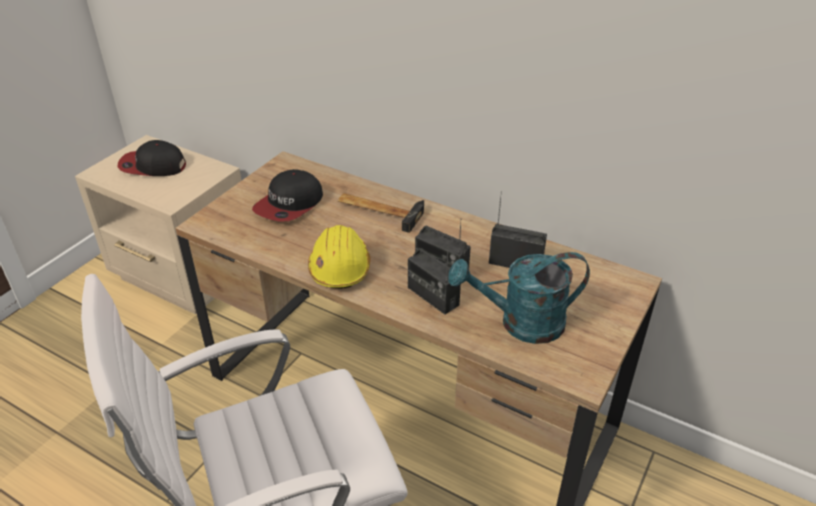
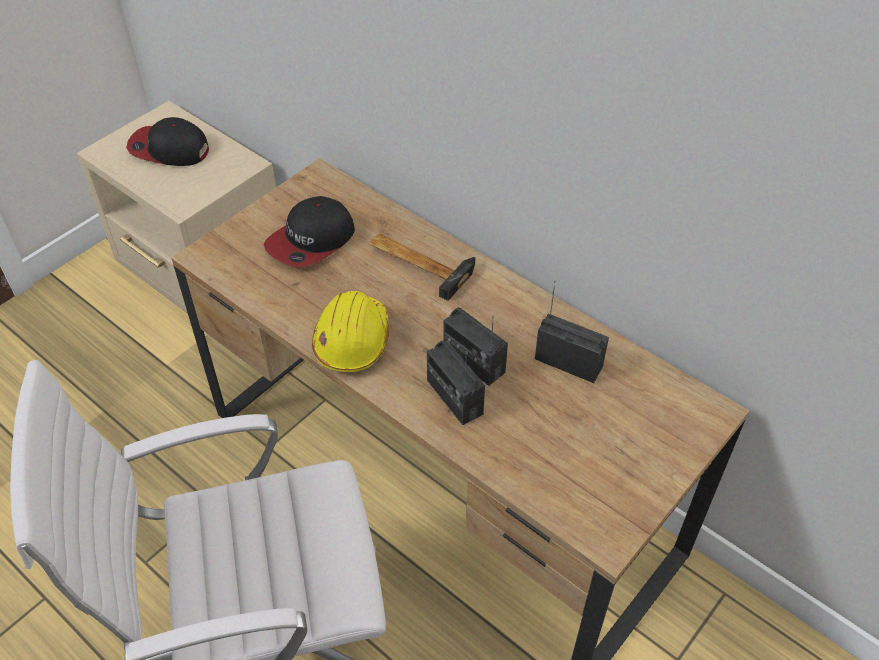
camera: 10 degrees right, 10 degrees up
(520, 323) = (551, 451): turquoise watering can -> none

